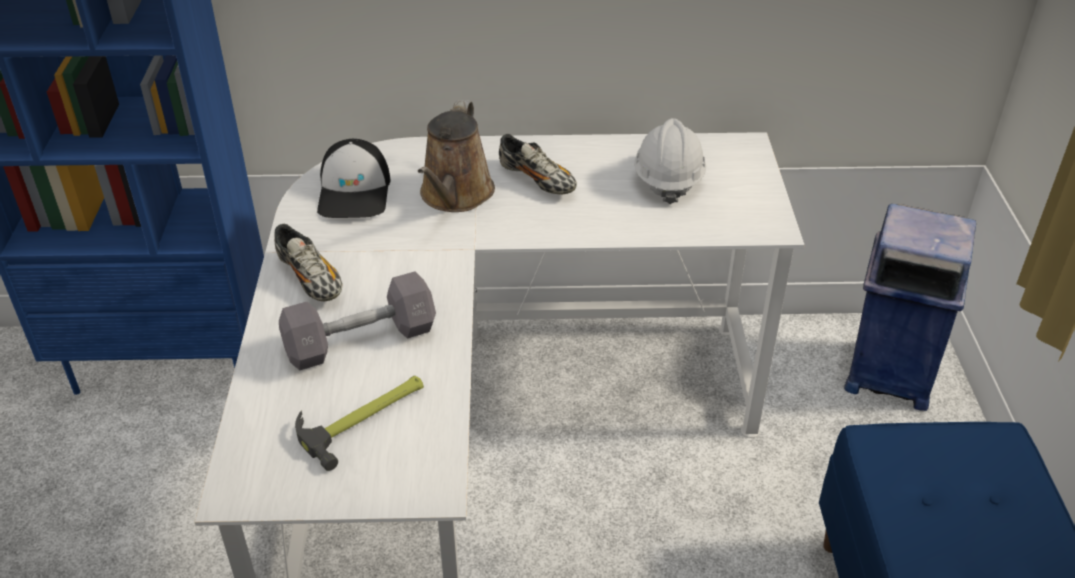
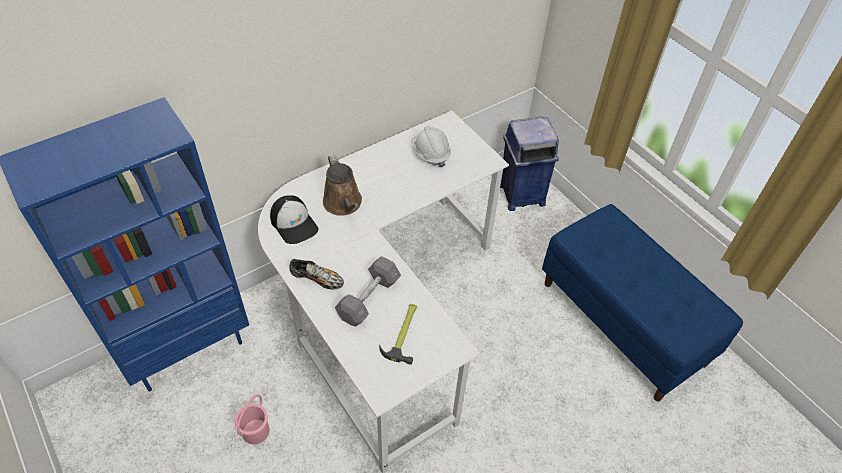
camera: 35 degrees left, 10 degrees up
(152, 524) = (255, 431): none -> pink bucket
(537, 180) = (374, 179): shoe -> none

